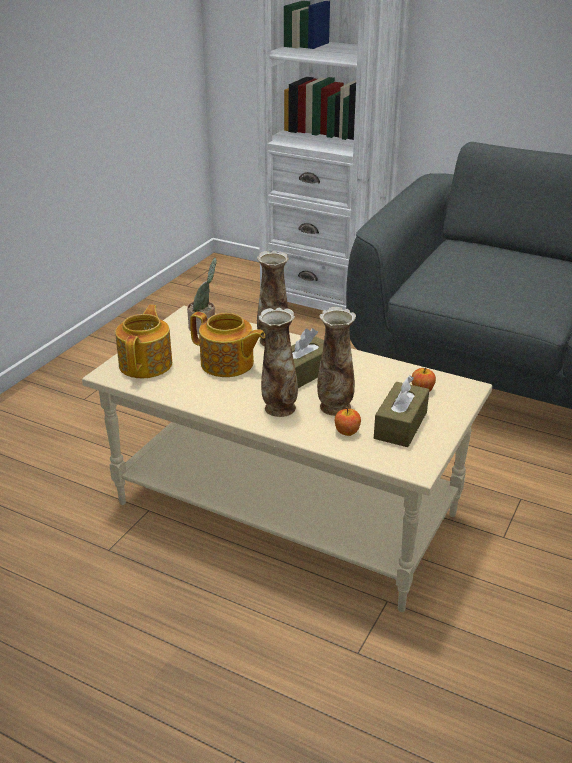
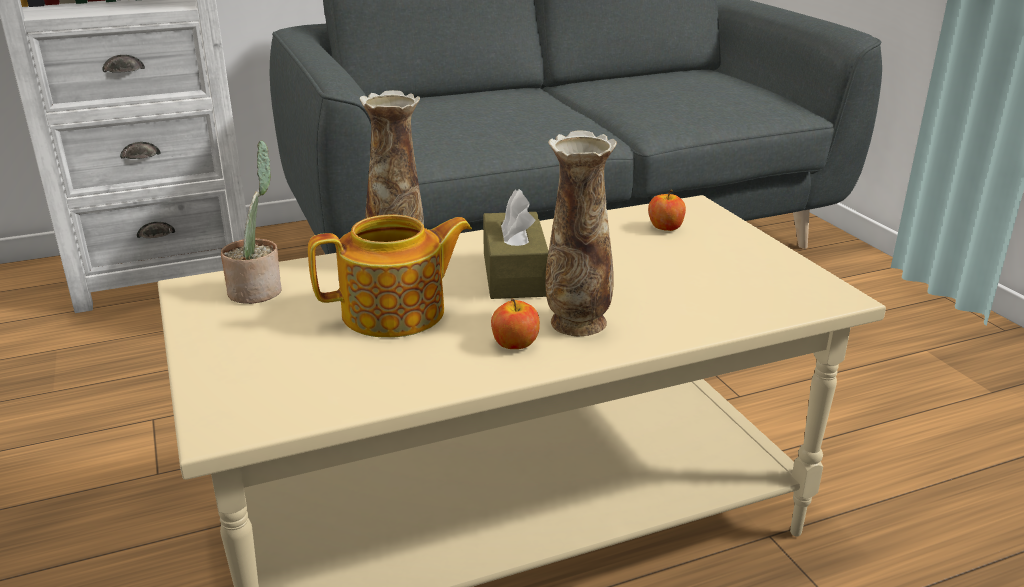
camera: 50 degrees left, 5 degrees down
(147, 364) = (266, 377): teapot -> none
(334, 407) = (631, 288): vase -> none
(347, 432) = (700, 303): apple -> apple (515, 344)
(400, 425) = (727, 267): brown tissue box -> none

